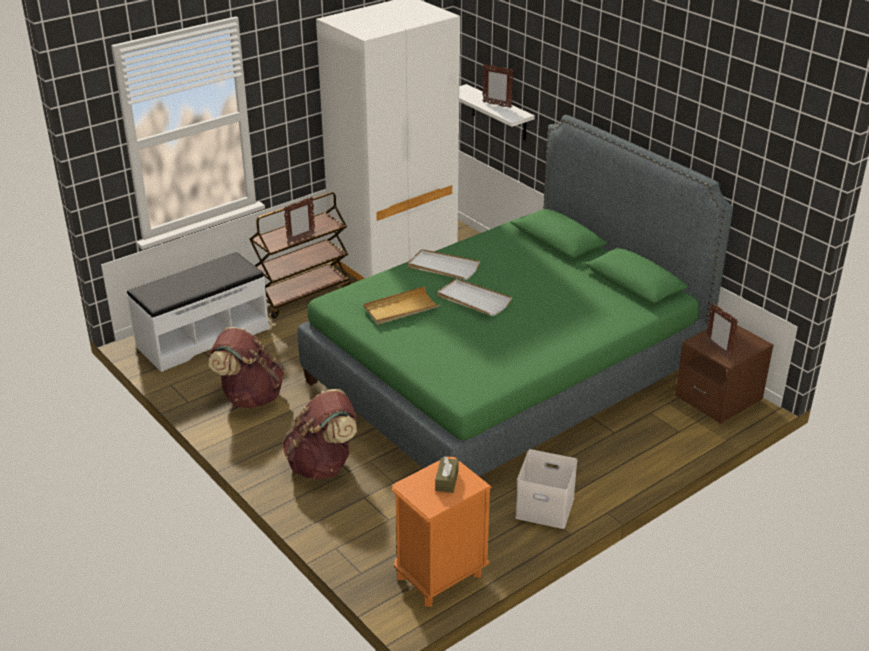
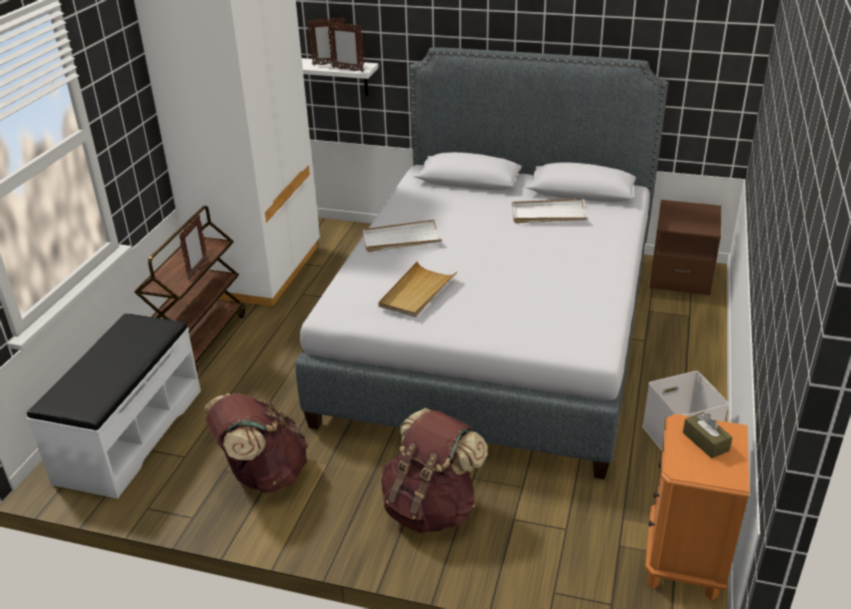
camera: 35 degrees left, 0 degrees up
(473, 300) = (473, 257): white tray -> white tray (548, 214)
(506, 375) = (494, 331): green bed -> grey bed
(717, 351) = (692, 226): picture frame -> picture frame (347, 70)

